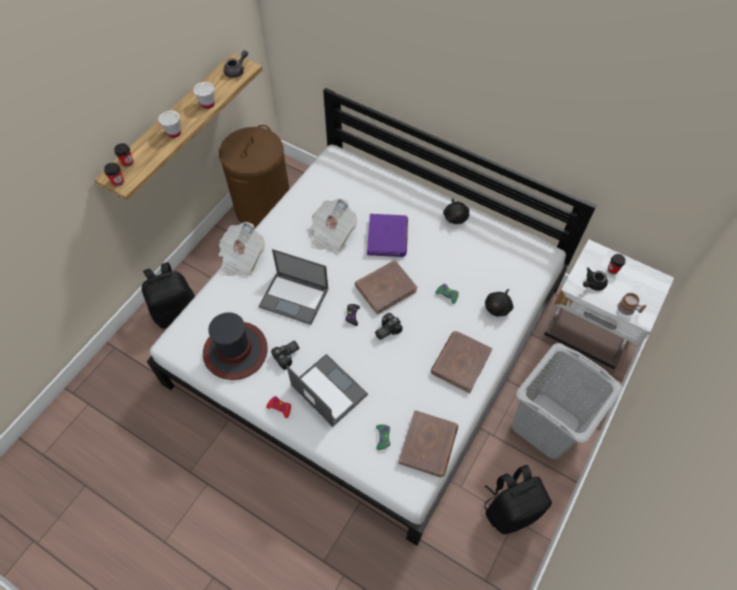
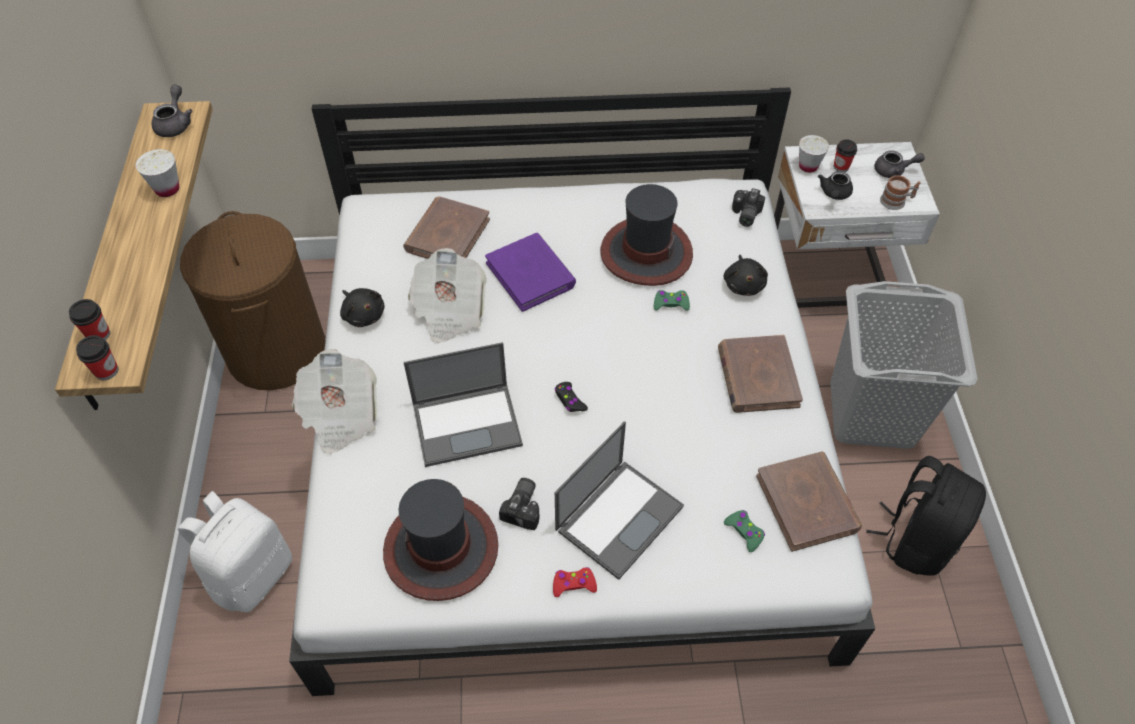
camera: 35 degrees left, 5 degrees down
(174, 133) = (145, 254): white cup -> white cup (808, 166)
(177, 312) = (251, 574): black backpack -> white backpack
(328, 389) = (620, 516): laptop -> laptop turned 120 degrees clockwise
(385, 288) = (584, 339): brown book -> brown book (447, 235)
(386, 330) = (630, 392): camera -> camera (744, 215)
(455, 216) = (598, 204): black plush toy -> black plush toy (363, 314)
(457, 258) = (645, 253): none -> hat
(644, 290) = (893, 171): none -> grey teapot

